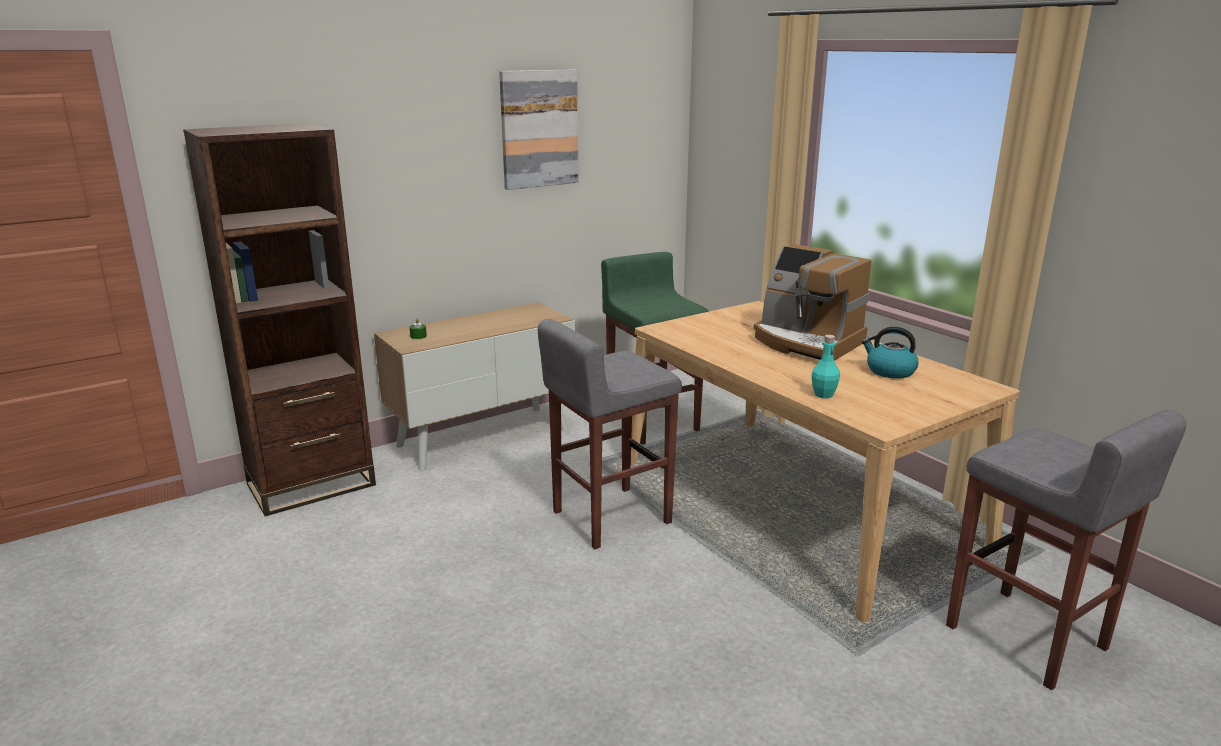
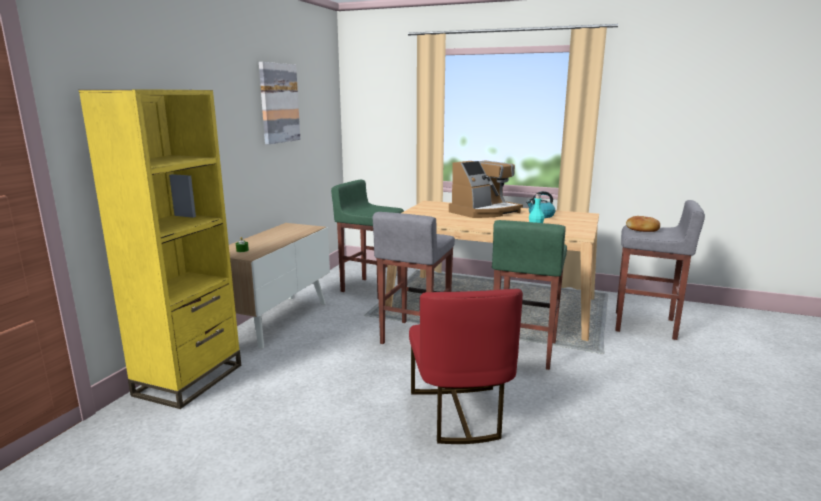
camera: 35 degrees left, 5 degrees down
(311, 485) = (189, 380): brown bookcase -> yellow bookcase
(511, 652) = (459, 414): none -> red chair
(729, 598) = (523, 351): none -> green stool
(806, 343) = (484, 212): coffee machine -> coffee machine turned 45 degrees counterclockwise
(1045, 447) = (642, 229): none -> bread

